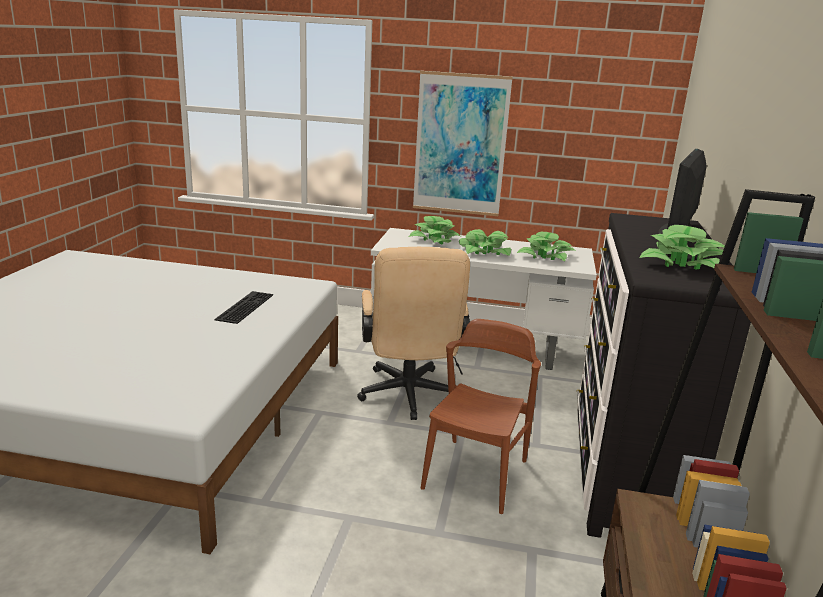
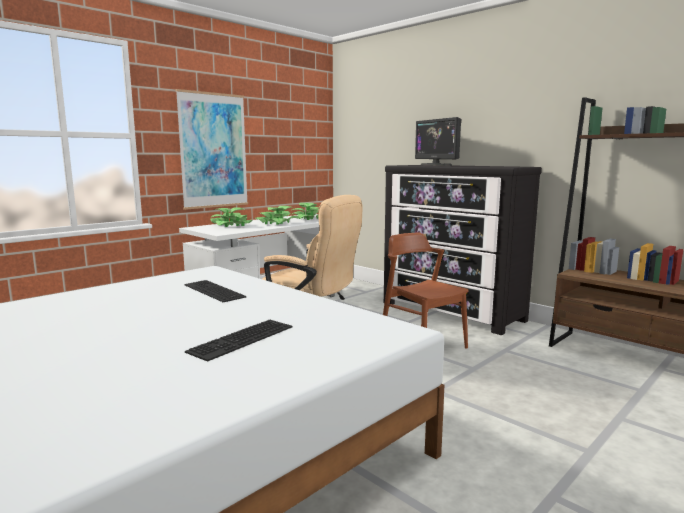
camera: 55 degrees left, 10 degrees down
(122, 355) = (242, 339): none -> keyboard
(683, 263) = (487, 166): potted plant -> none

